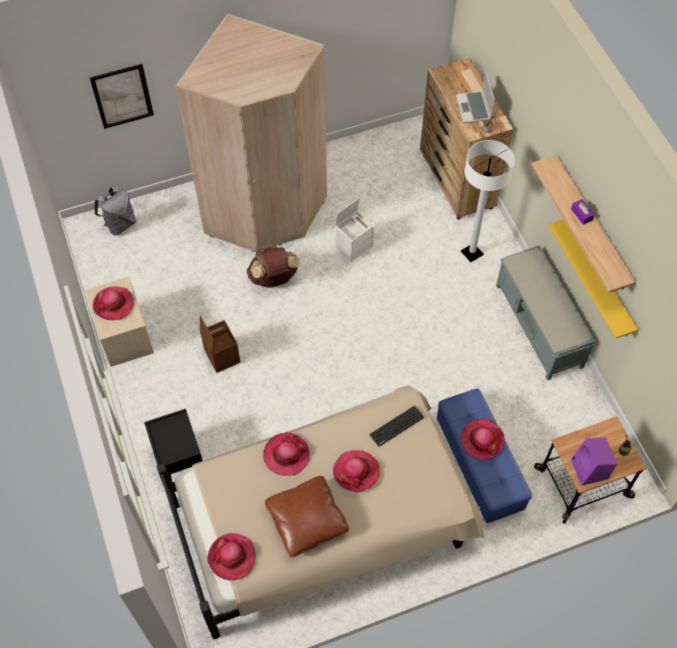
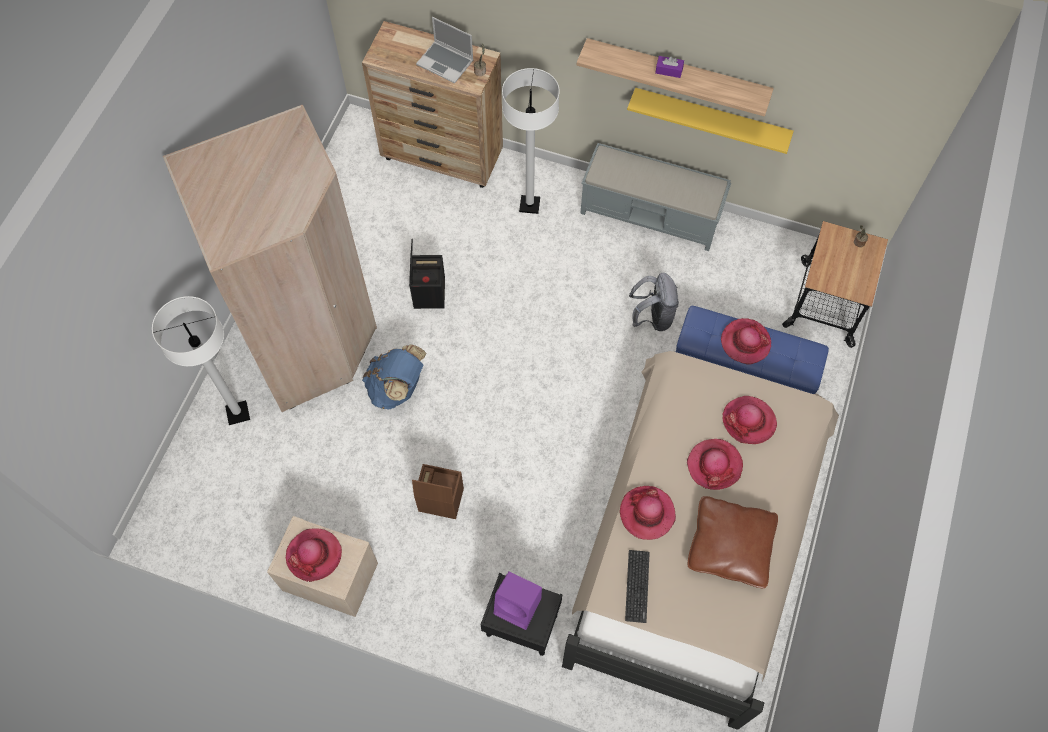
camera: 50 degrees left, 5 degrees up
(120, 224) = (188, 484): grey backpack -> grey backpack (652, 317)
(122, 96) = (112, 345): picture -> none
(184, 213) = (238, 413): none -> white floor lamp
(232, 557) = (716, 642): hat -> hat (749, 421)
(274, 278) = (397, 388): brown backpack -> blue backpack
(354, 246) = (428, 292): white storage box -> black storage box
(396, 426) = (695, 395): keyboard -> keyboard (637, 586)
(590, 470) = (857, 280): purple speaker -> purple speaker (518, 606)

